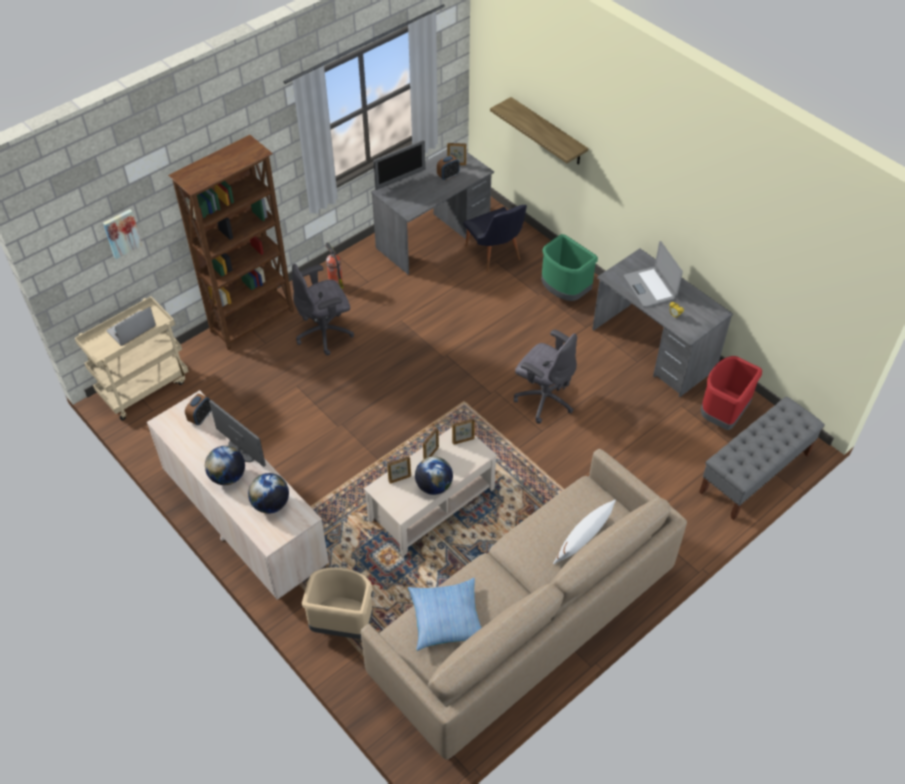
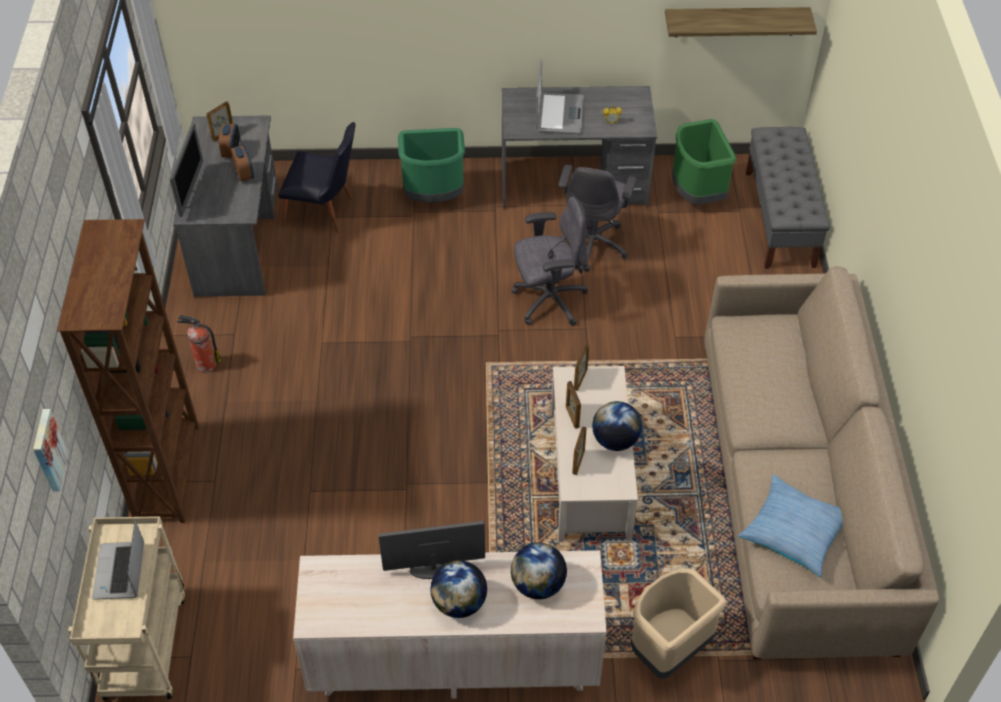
camera: 50 degrees left, 0 degrees up
(200, 417) = (344, 579): alarm clock -> alarm clock (244, 174)
(325, 333) = (264, 418): grey office chair -> grey office chair (592, 244)
(548, 132) = (318, 27): shelf -> shelf (735, 21)
(583, 541) = (794, 367): white pillow -> none
(650, 287) = (559, 114): laptop -> laptop turned 105 degrees counterclockwise
(722, 415) = (696, 194): red trash can -> green trash can

